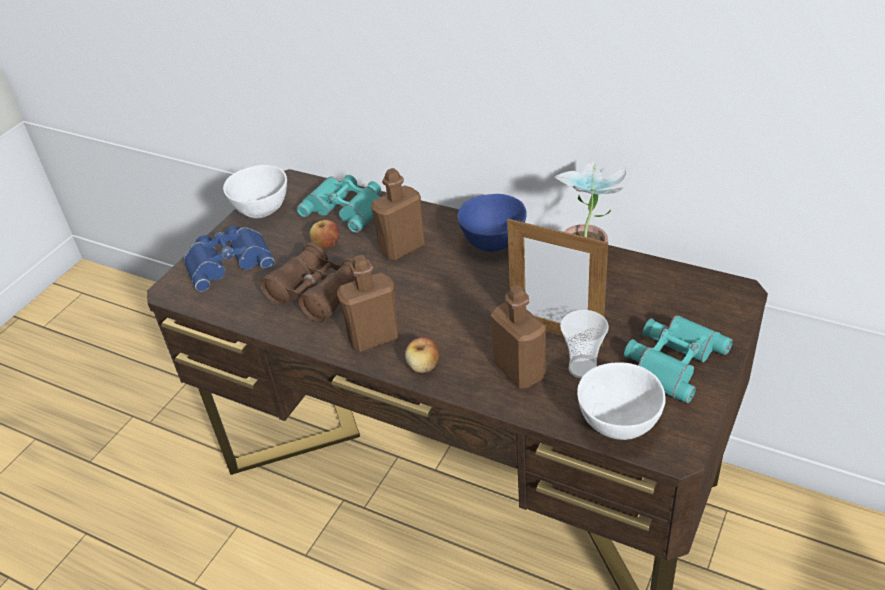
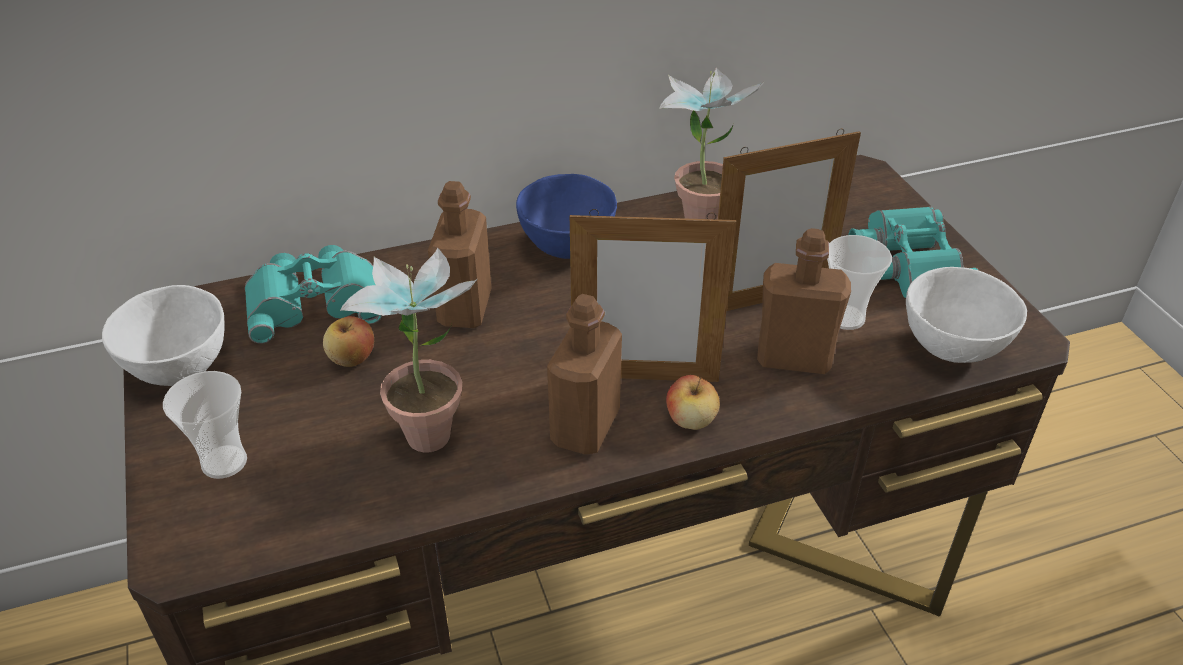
camera: 50 degrees left, 0 degrees up
(229, 261) = (224, 462): blue binoculars -> cup
(317, 294) = (430, 424): brown binoculars -> potted plant
(432, 332) = (645, 378): none -> picture frame

